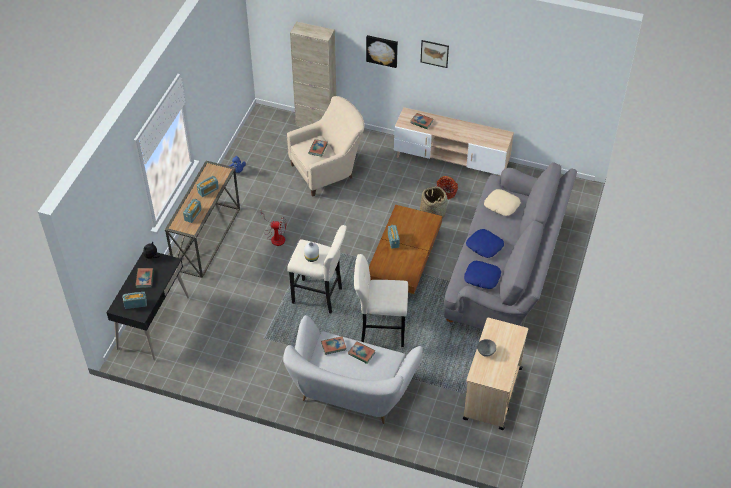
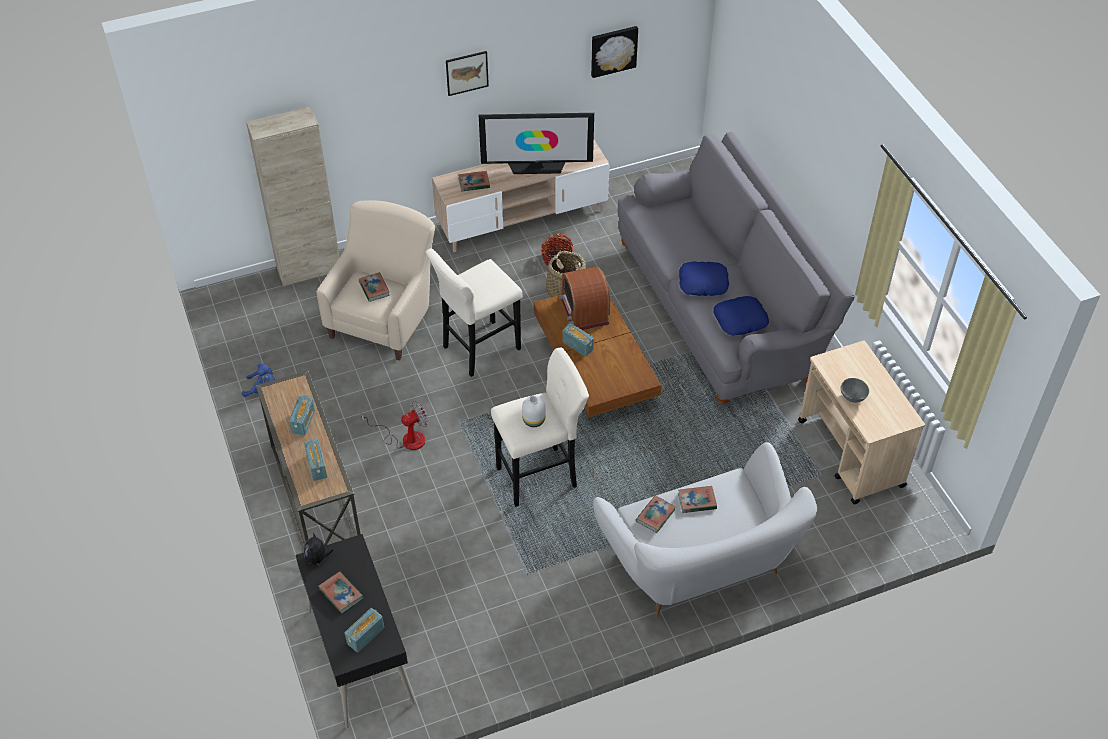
camera: 40 degrees left, 0 degrees up
(380, 332) = (656, 469): beige stool -> beige stool (478, 350)
(382, 50) = (388, 105): picture -> picture (613, 50)
(416, 225) = (584, 311): none -> radio
(464, 132) = (537, 167): none -> television
(501, 205) = (671, 226): beige pillow -> none

